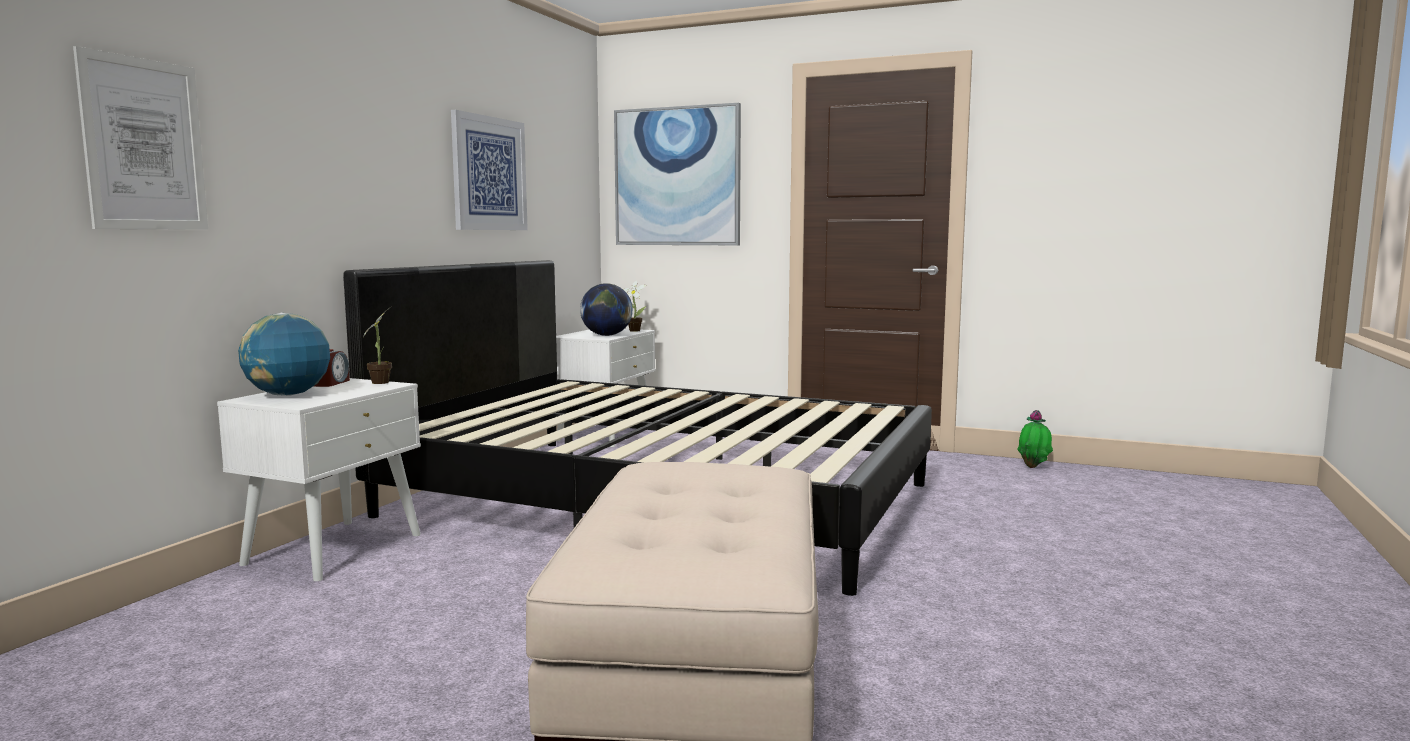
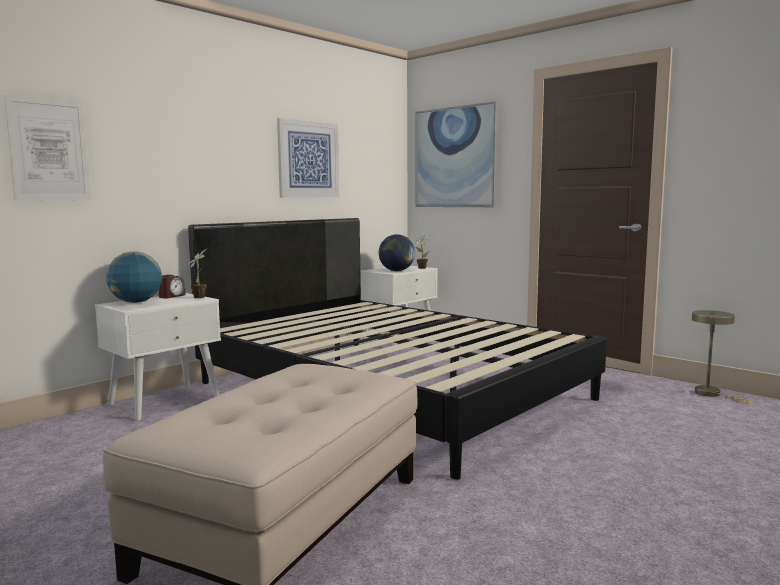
camera: 20 degrees right, 0 degrees up
(1034, 467) = (712, 394): potted plant -> beige table lamp

